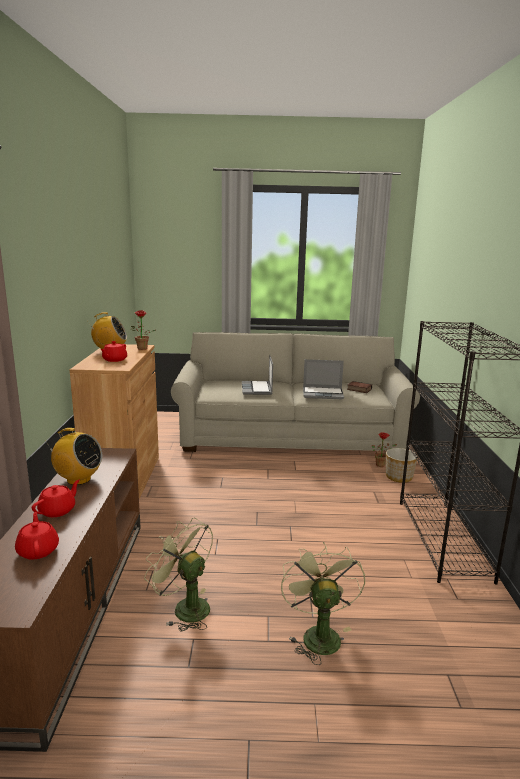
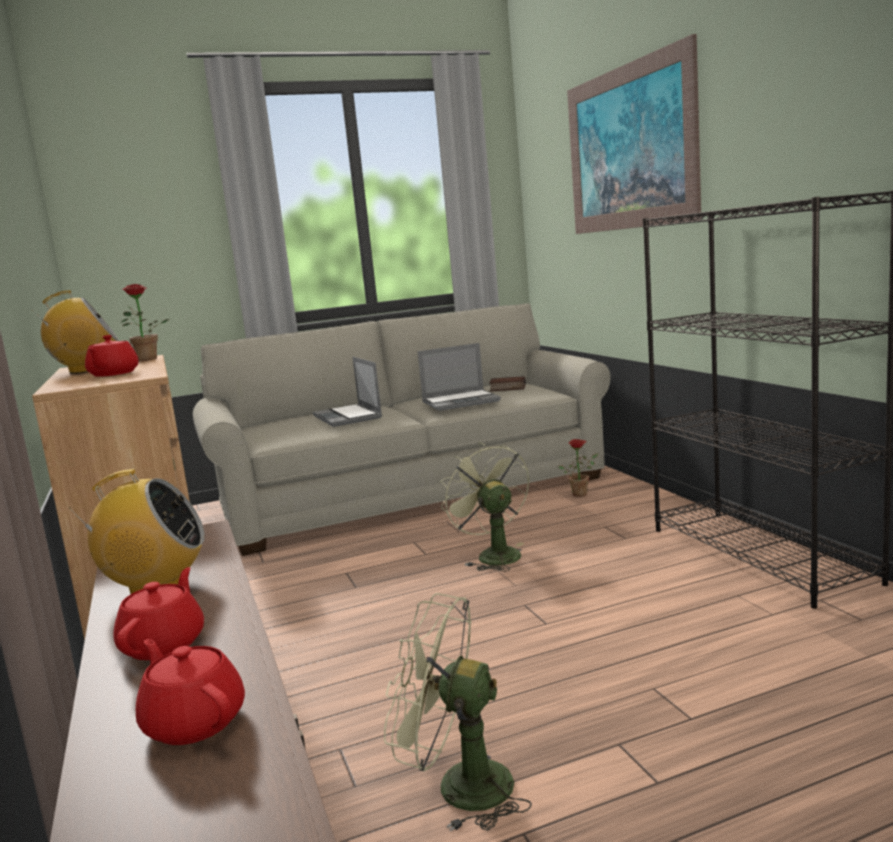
camera: 20 degrees left, 5 degrees down
(318, 634) = (726, 740): green fan -> green fan (492, 555)
(398, 477) = (620, 501): planter -> none
(452, 262) = (629, 148): none -> picture

